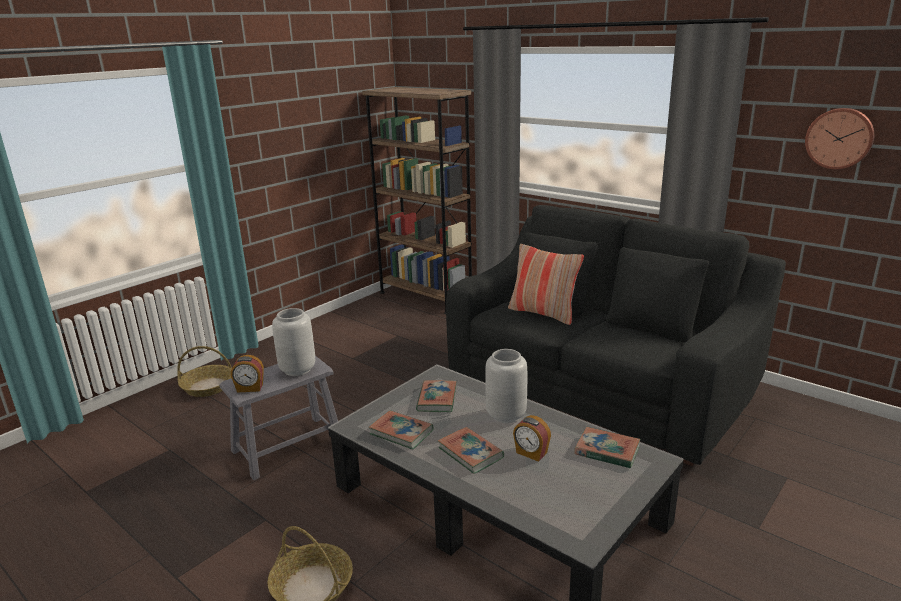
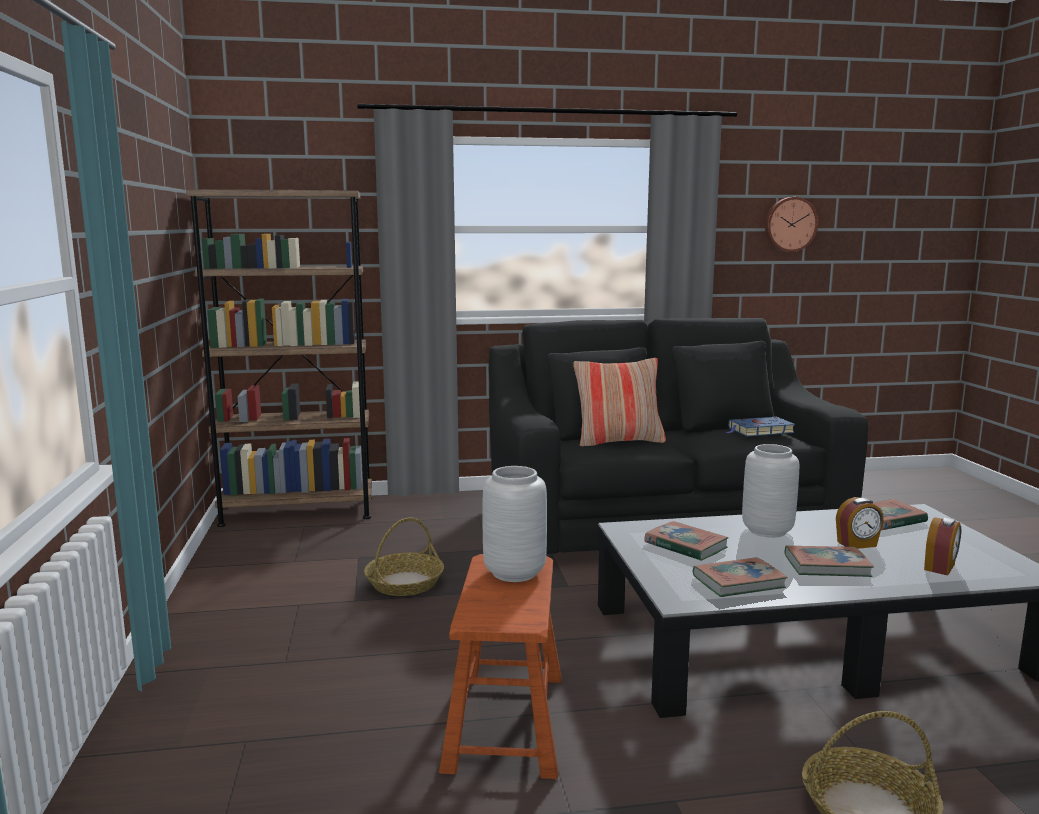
camera: 50 degrees left, 10 degrees down
(208, 386) = (190, 734): basket -> basket (405, 583)
(250, 388) = (516, 613): alarm clock -> alarm clock (940, 567)
(287, 446) = (505, 721): grey stool -> brown stool
(643, 341) = (759, 431): none -> blue book

